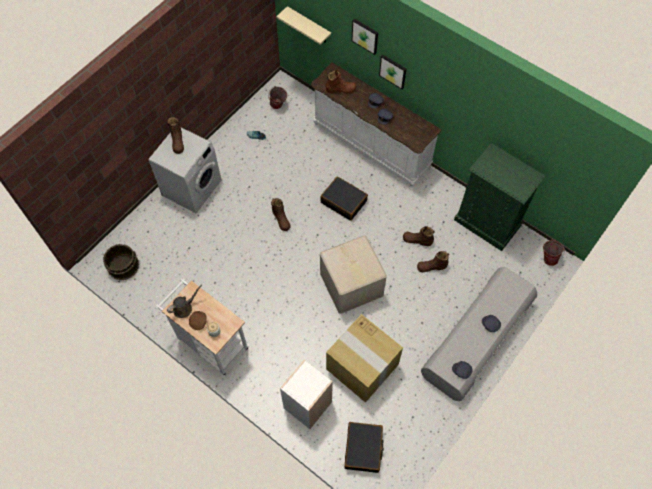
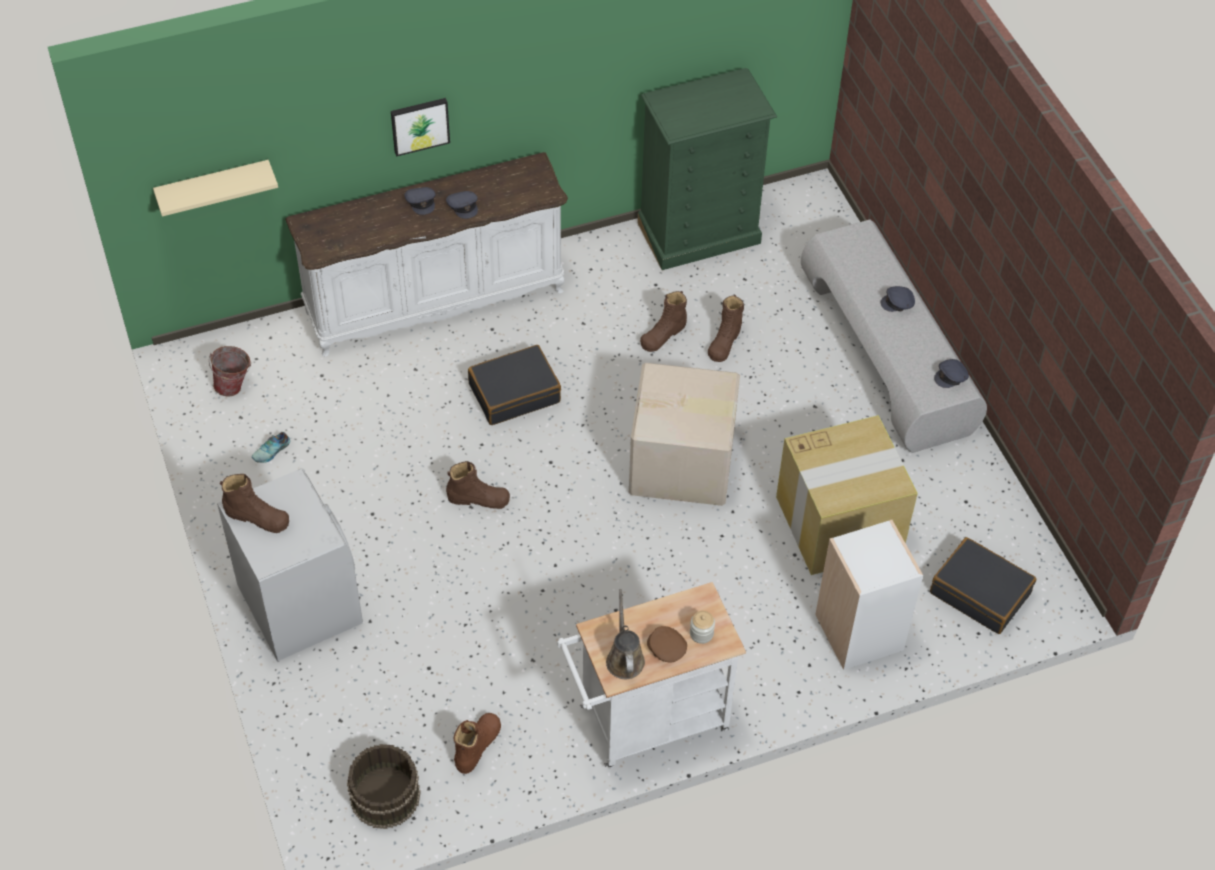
camera: 60 degrees left, 10 degrees down
(340, 89) = (354, 233): brown boot -> brown boot (477, 745)
(365, 35) = (346, 104): picture -> none
(548, 257) = (812, 196): bucket -> none

